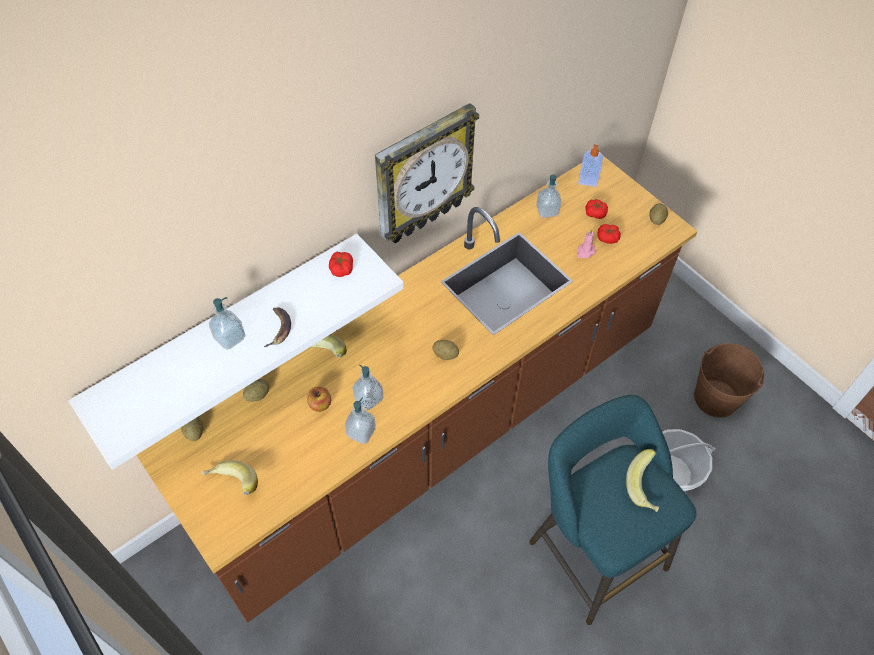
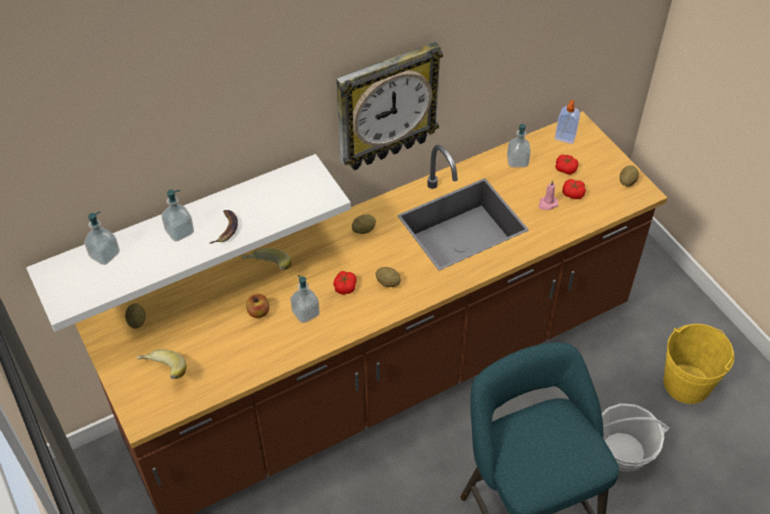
camera: 10 degrees right, 5 degrees down
(258, 395) = (201, 296): potato -> potato (363, 230)
(341, 269) = (294, 183): tomato -> tomato (345, 287)
(361, 432) = (292, 342): soap dispenser -> soap dispenser (104, 254)
(645, 487) = (569, 439): banana -> none
(716, 398) = (687, 383): brown bucket -> yellow bucket

